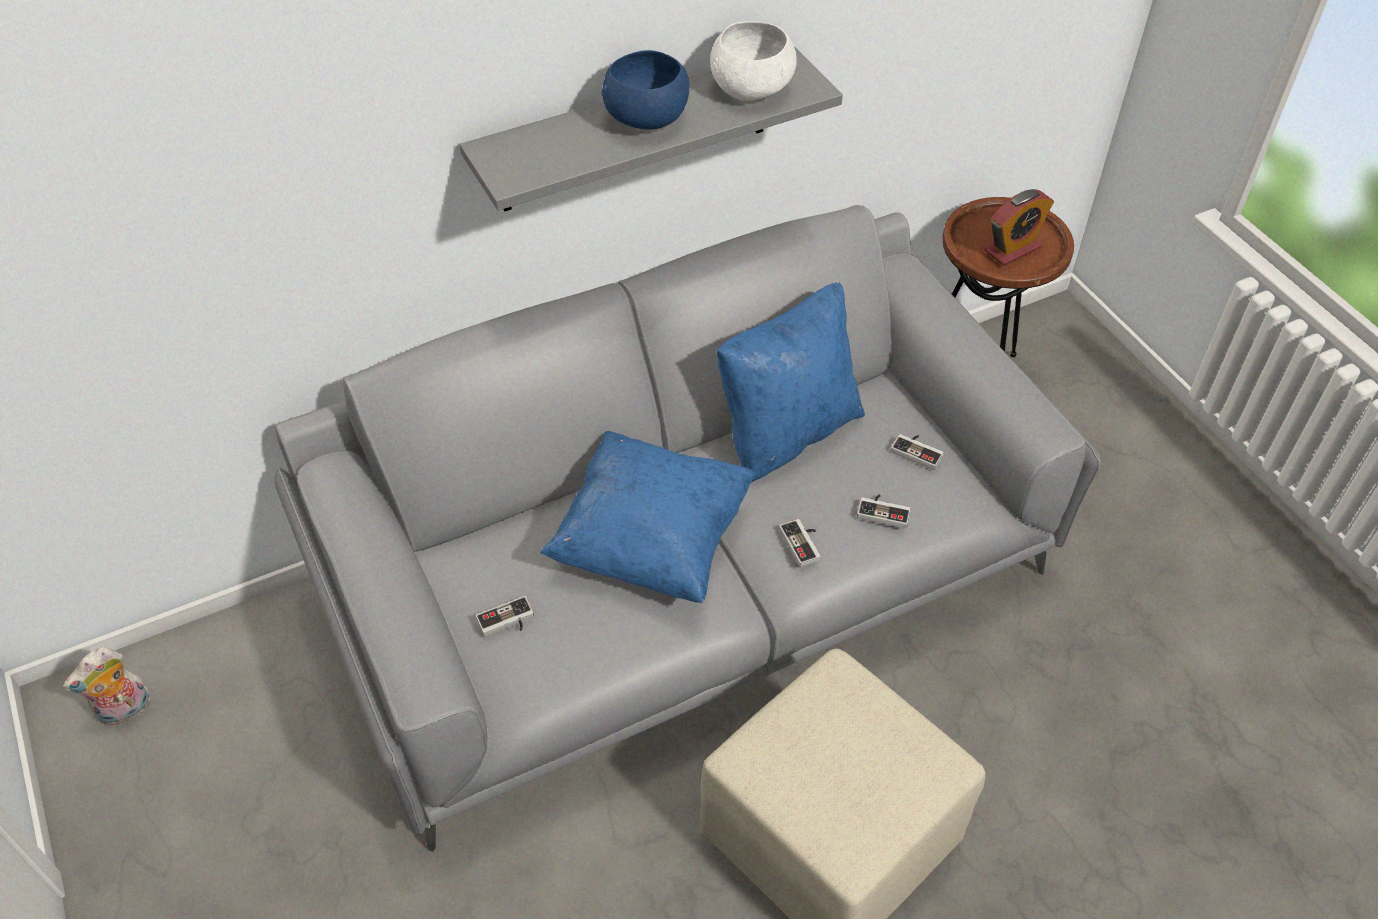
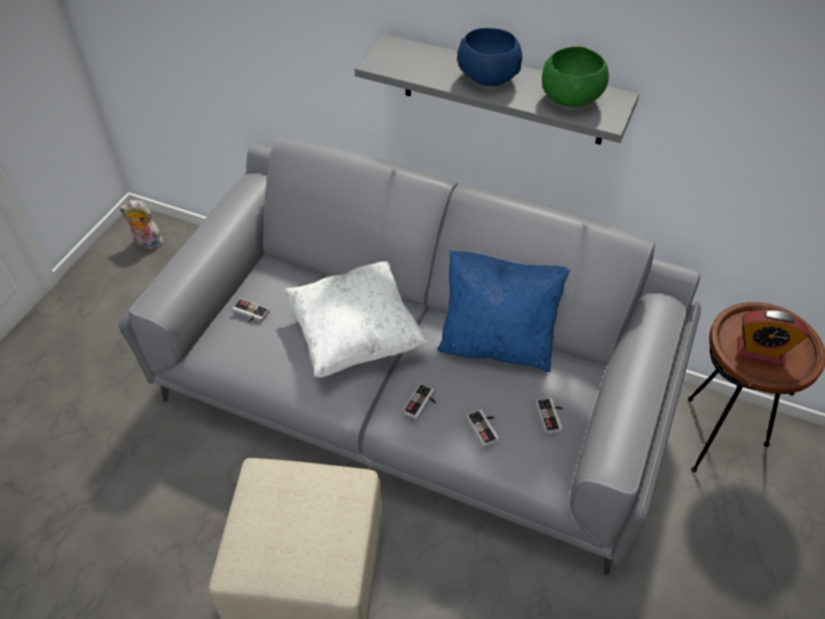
camera: 50 degrees right, 0 degrees up
(652, 542) = (356, 337): blue pillow -> white pillow
(752, 90) = (571, 100): white bowl -> green bowl

